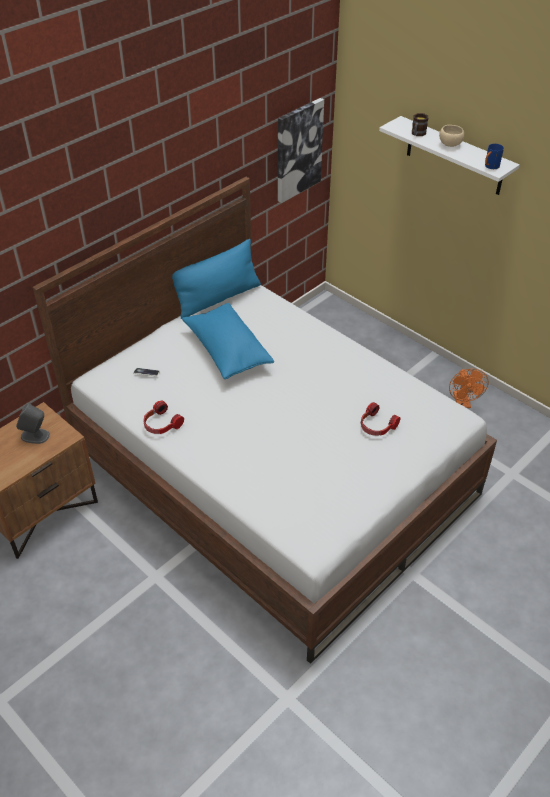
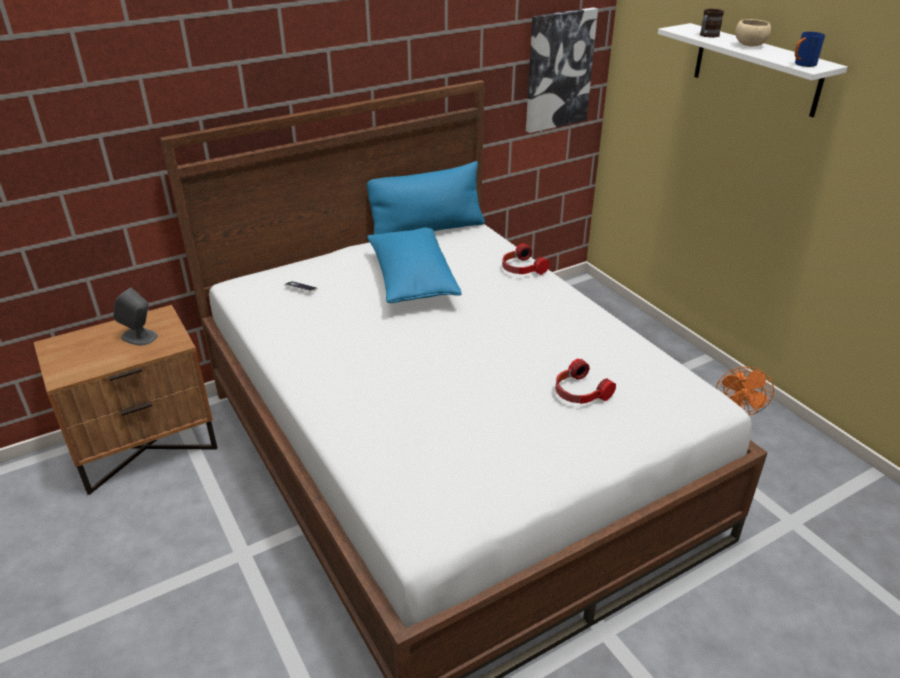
camera: 15 degrees right, 10 degrees down
(161, 424) = (287, 343): headphones -> headphones (521, 269)

